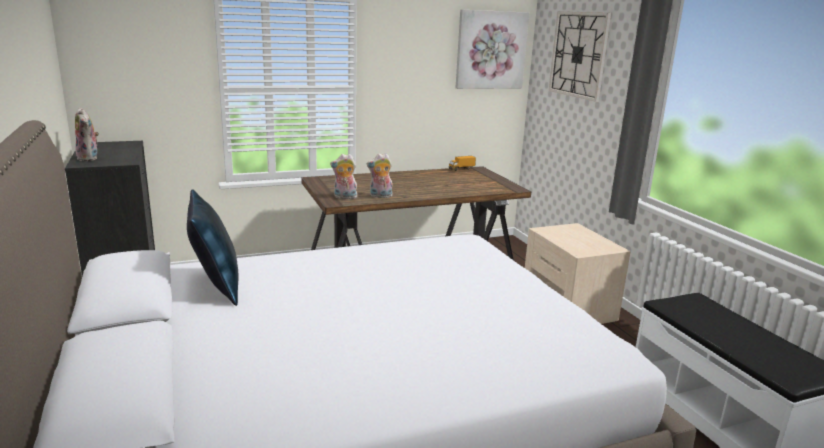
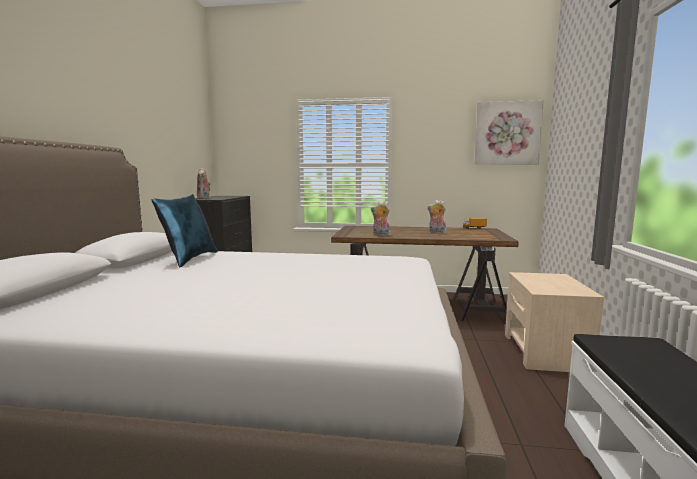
camera: 30 degrees right, 10 degrees down
(344, 197) = (354, 234): plush toy -> plush toy (436, 232)
(578, 55) = (577, 123): wall clock -> none

